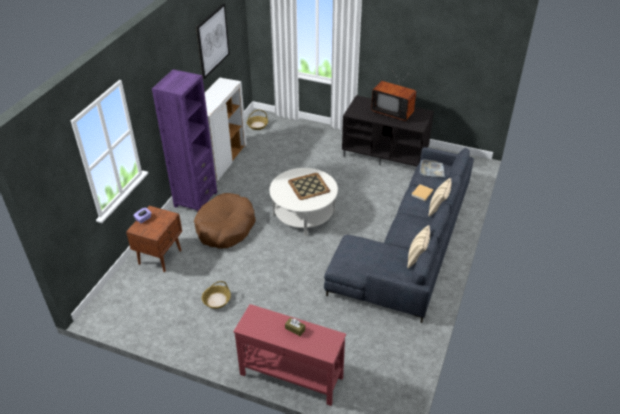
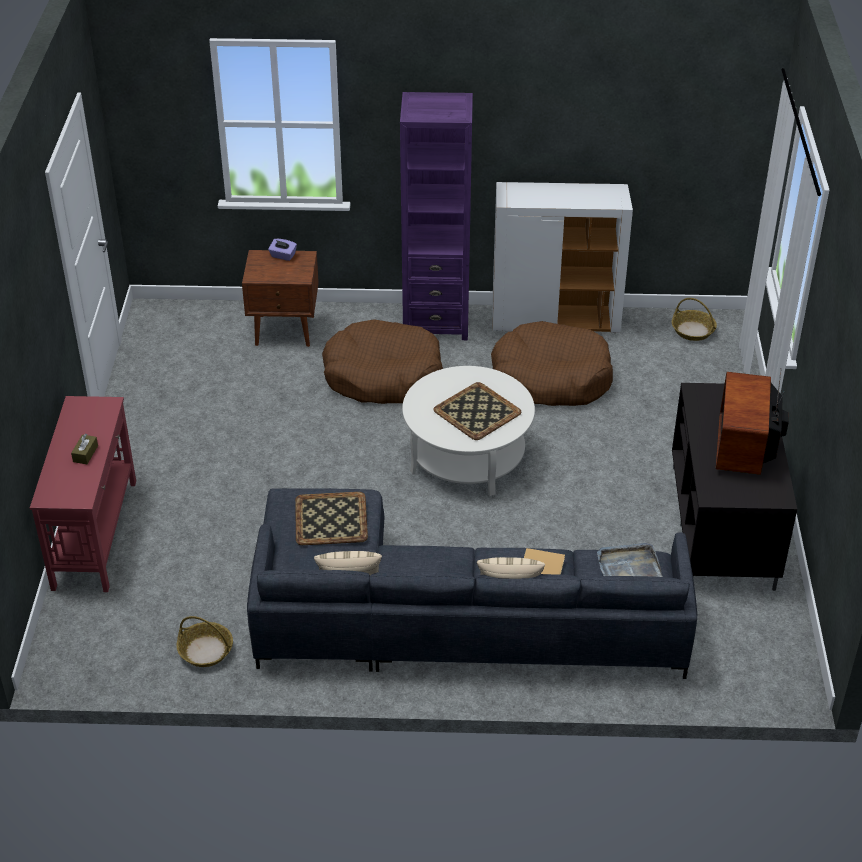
camera: 70 degrees right, 0 degrees up
(212, 41) = (628, 111): picture -> none
(216, 300) = (218, 414): basket -> basket (206, 650)
(263, 173) = (551, 378): none -> brown dog bed
(364, 253) = (330, 519): none -> tray

